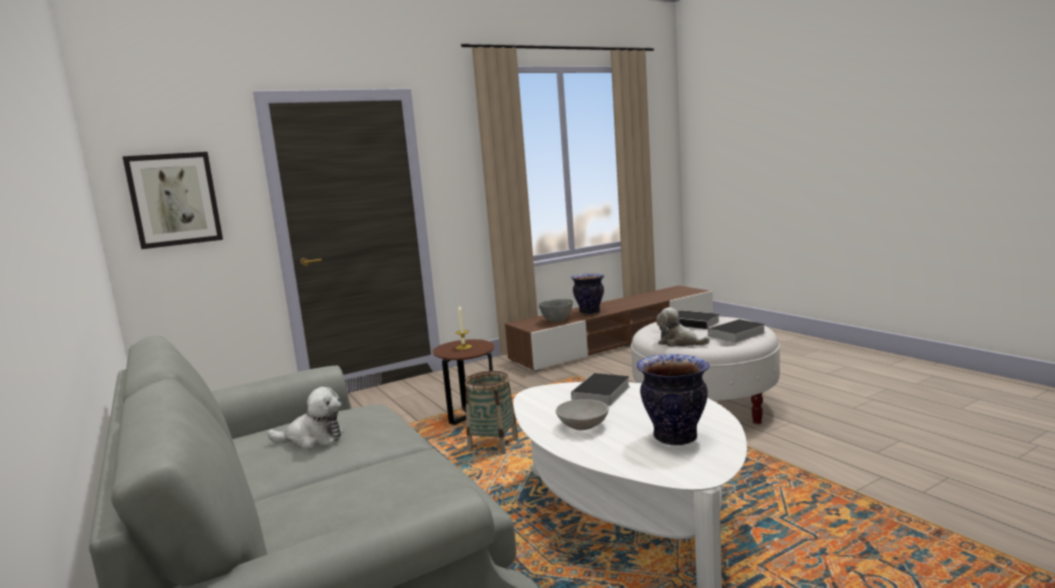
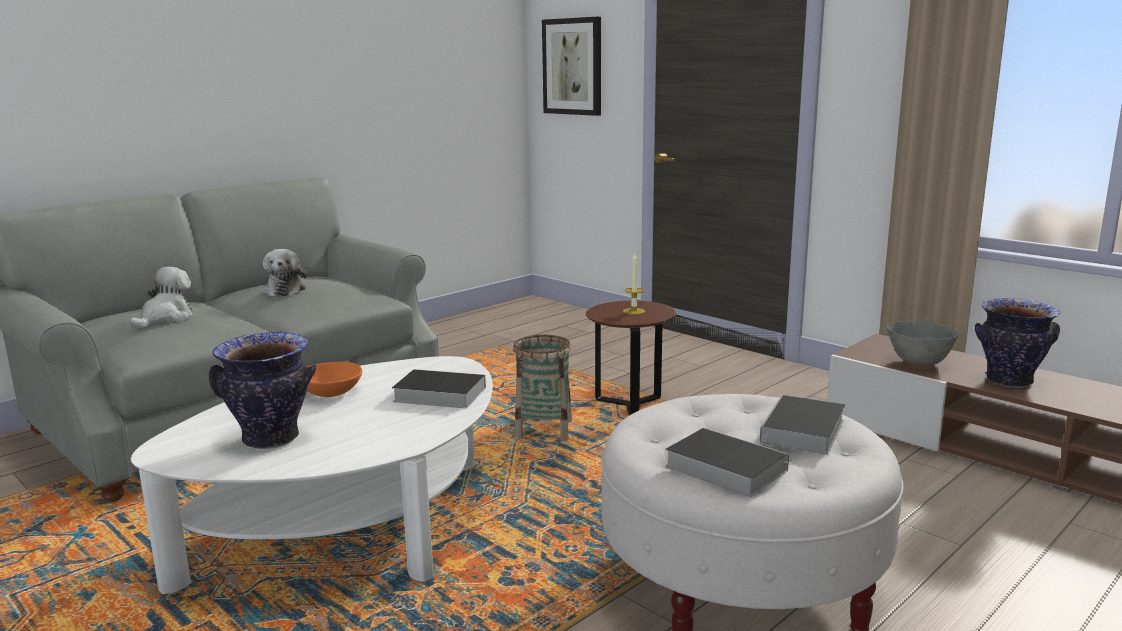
camera: 75 degrees right, 5 degrees up
(583, 426) = (330, 393): grey bowl -> orange bowl
(679, 343) = (659, 423): plush toy -> plush toy (165, 319)

